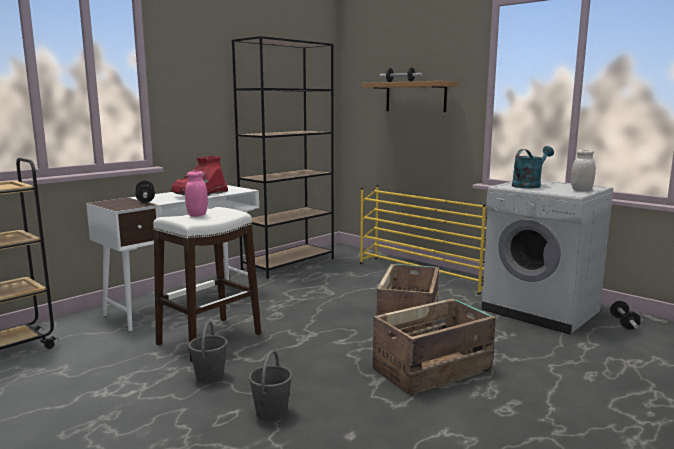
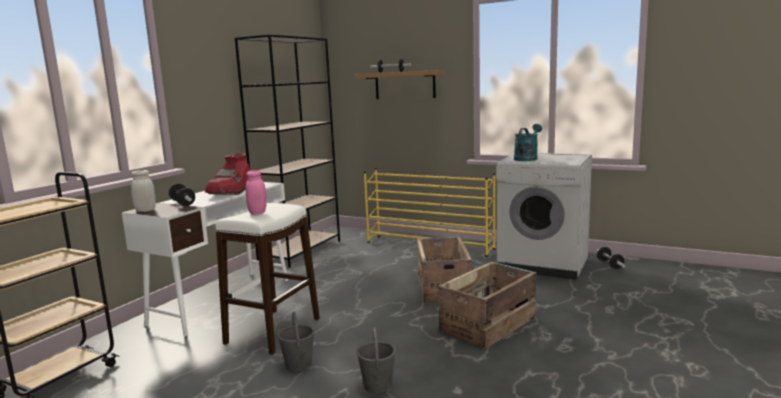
camera: 15 degrees left, 0 degrees up
(581, 190) = (572, 159): white jar -> white jar (145, 210)

